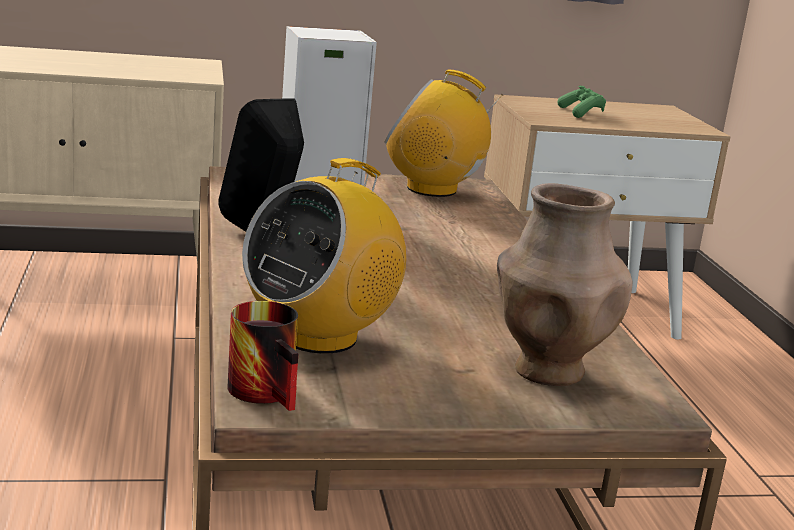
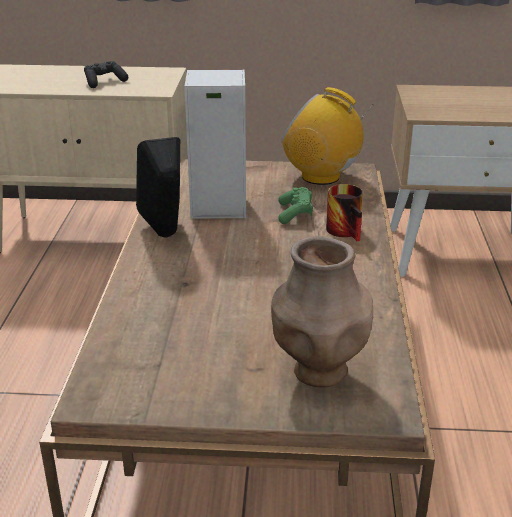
camera: 15 degrees right, 10 degrees up
(119, 66) = (104, 82): none -> black game controller
(271, 392) = (103, 388): mug -> mug (348, 231)
(320, 337) = (163, 333): radio -> none
(580, 113) = (459, 103): green game controller -> green game controller (295, 214)

